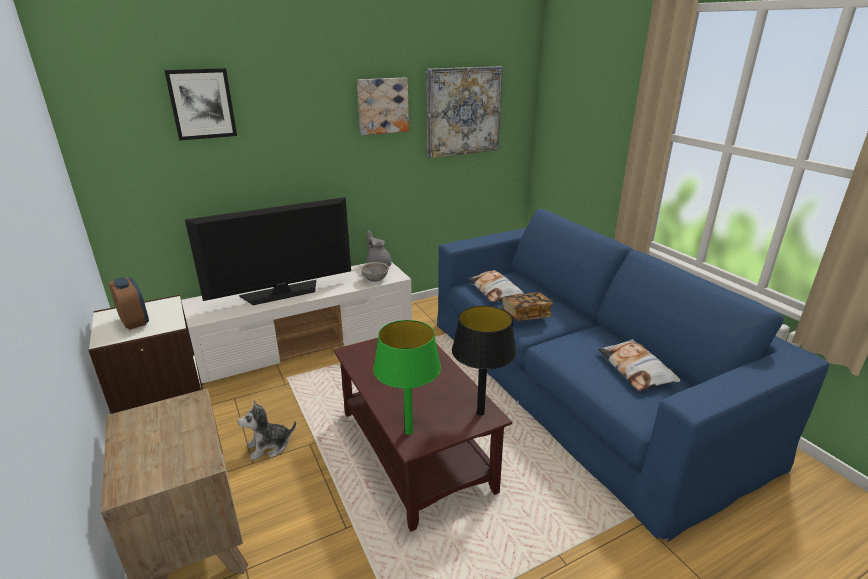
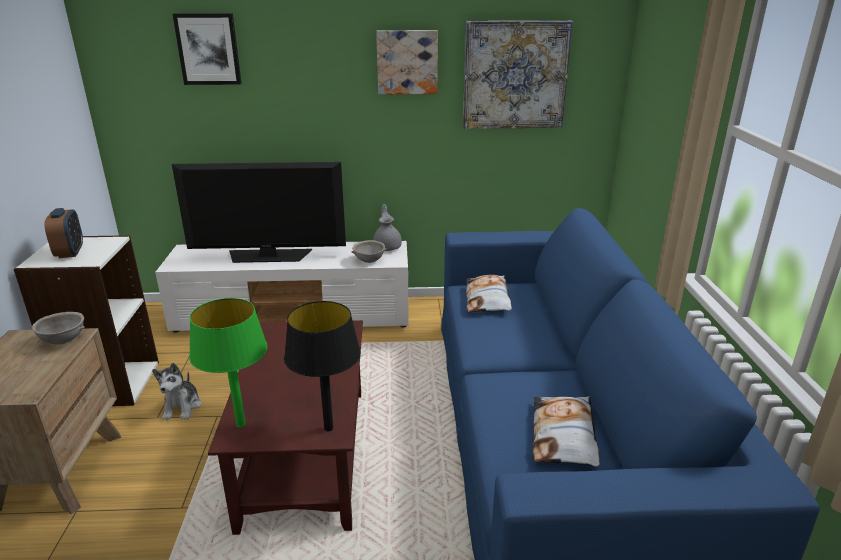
camera: 25 degrees right, 0 degrees up
(185, 408) = (64, 340): none -> grey bowl
(269, 446) = (182, 407): plush toy -> plush toy turned 90 degrees counterclockwise
(526, 315) = (493, 336): book -> none

